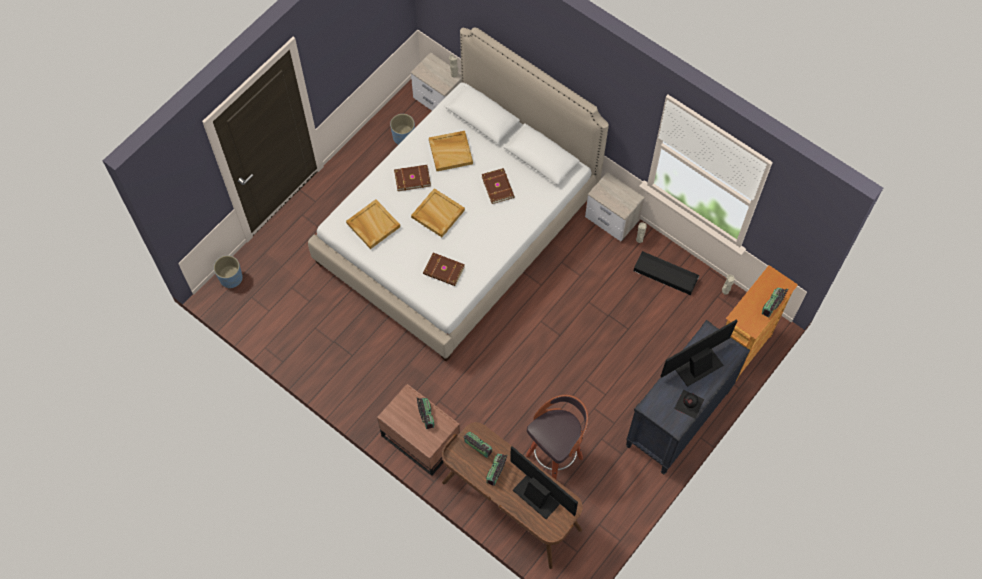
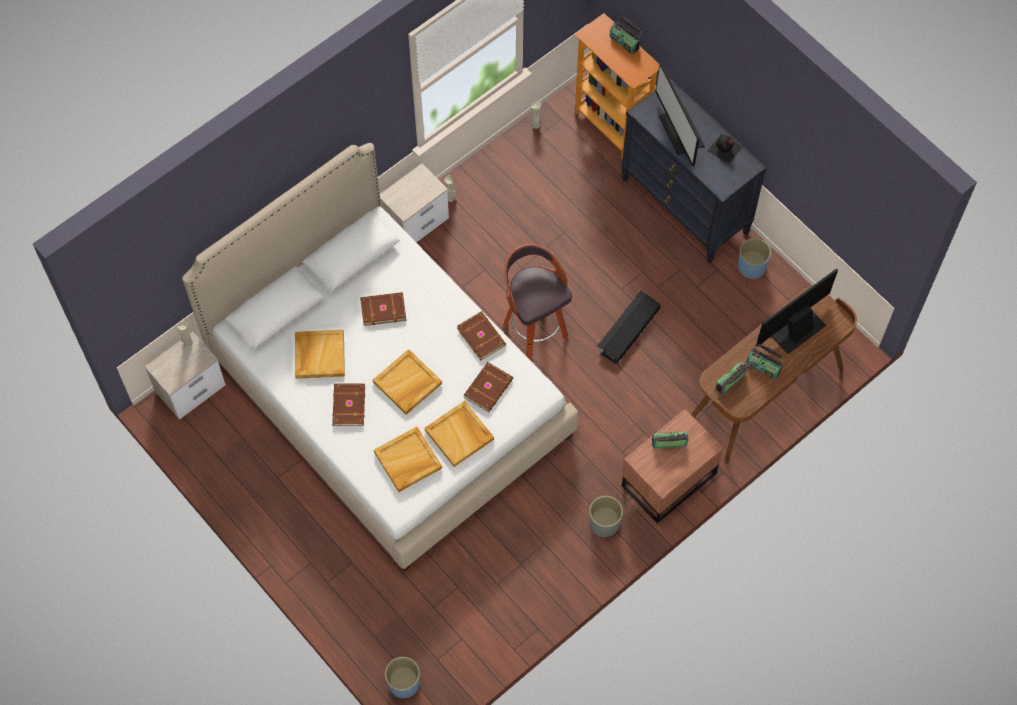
camera: 80 degrees left, 0 degrees up
(376, 396) = (604, 523): none -> grey planter
(400, 257) = (460, 435): none -> beige tray
(403, 137) = (237, 440): blue planter -> blue planter (751, 267)
(488, 258) = (482, 336): none -> brown book
(555, 455) = (709, 337): stool -> stool (534, 329)
(665, 274) = (502, 181): black storage box -> black storage box (627, 330)

